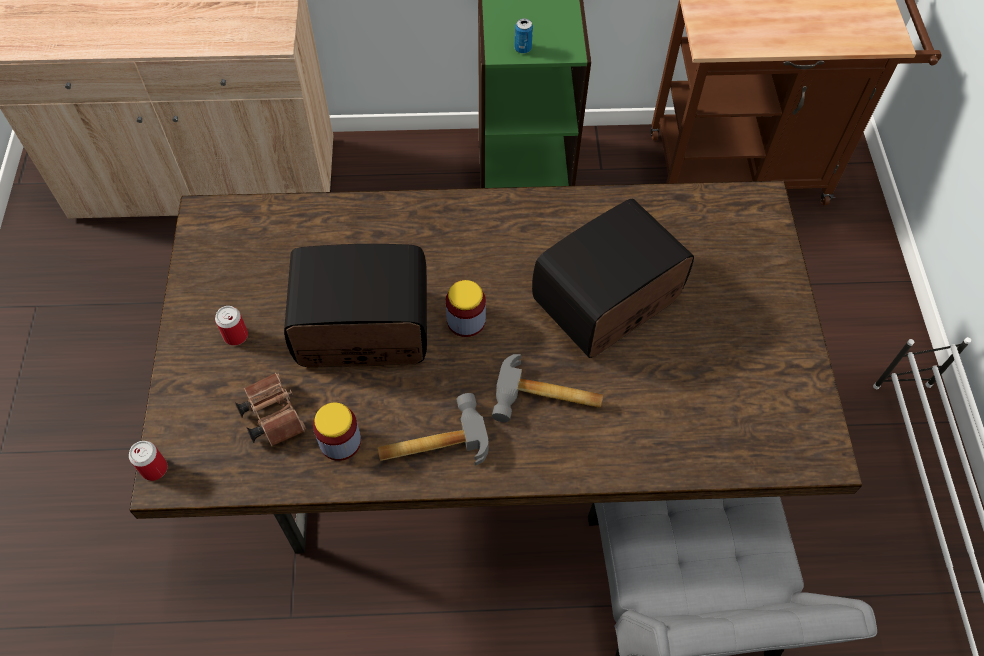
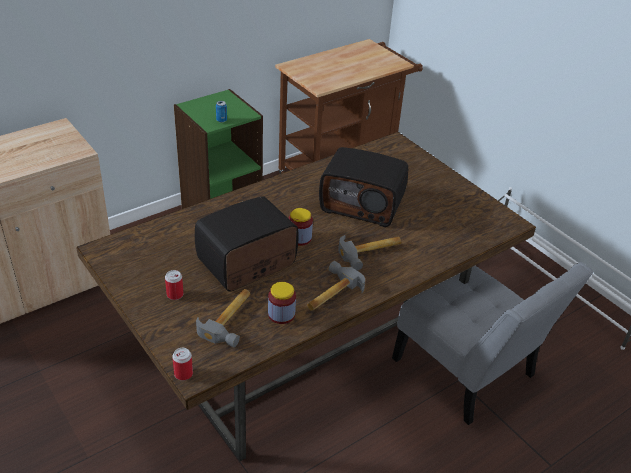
camera: 35 degrees left, 20 degrees down
(272, 415) = (231, 319): brown binoculars -> hammer
(607, 302) = (362, 204): radio -> radio turned 90 degrees counterclockwise

